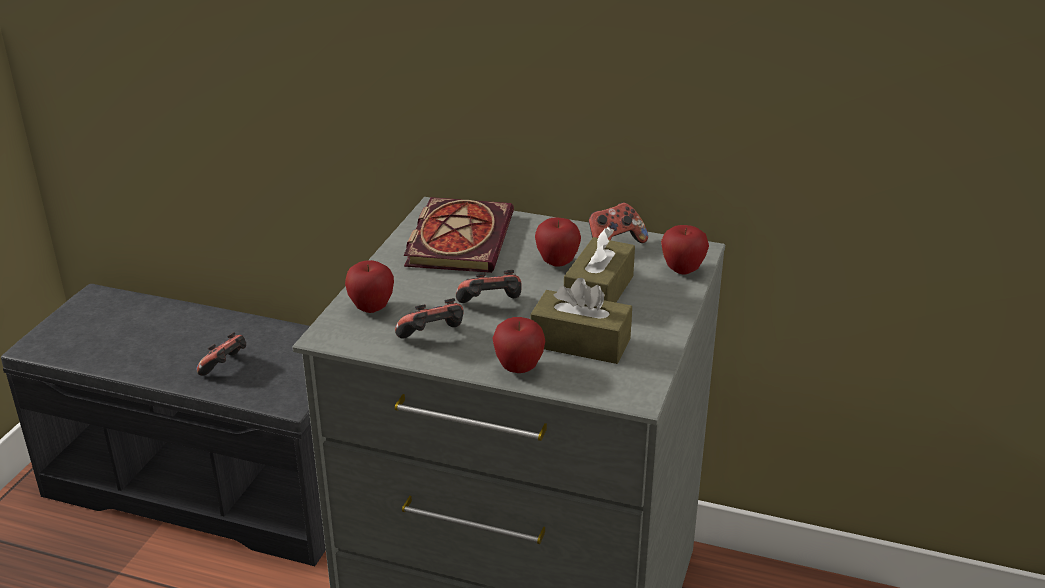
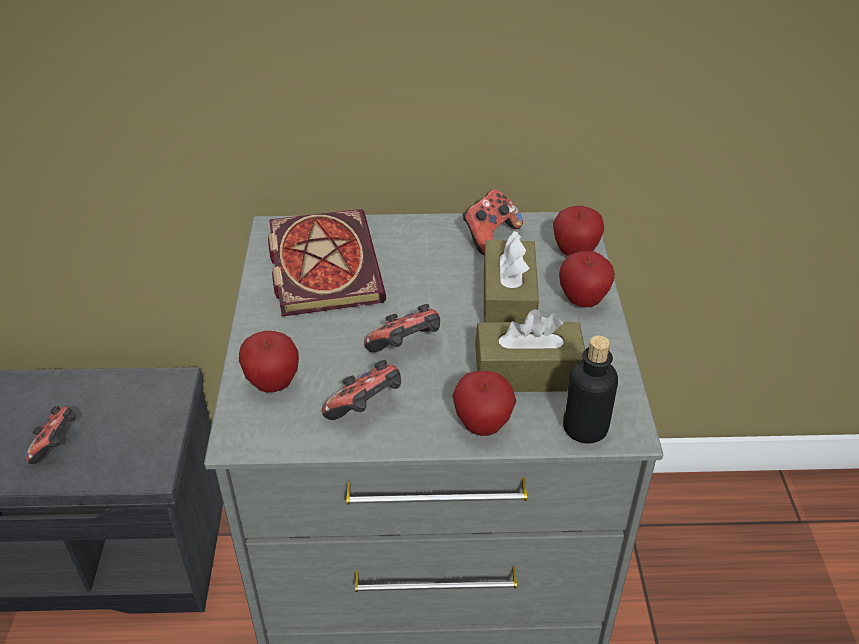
camera: 20 degrees left, 10 degrees up
(557, 263) = (445, 273): apple -> apple (583, 301)
(603, 388) = (585, 428): none -> bottle

